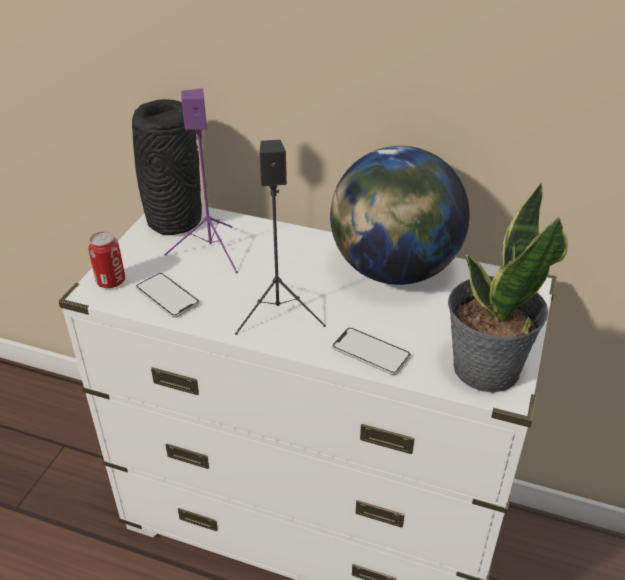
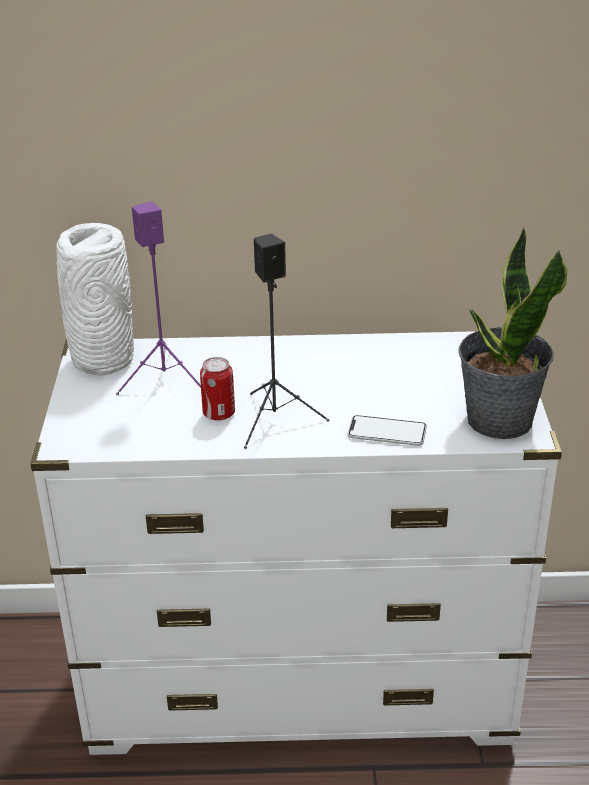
camera: 20 degrees left, 5 degrees down
(111, 281) = (75, 432): can -> can (219, 413)
(167, 296) = (148, 431): phone -> none
(173, 221) = (101, 360): black vase -> white vase
(393, 270) = (364, 357): globe -> none

